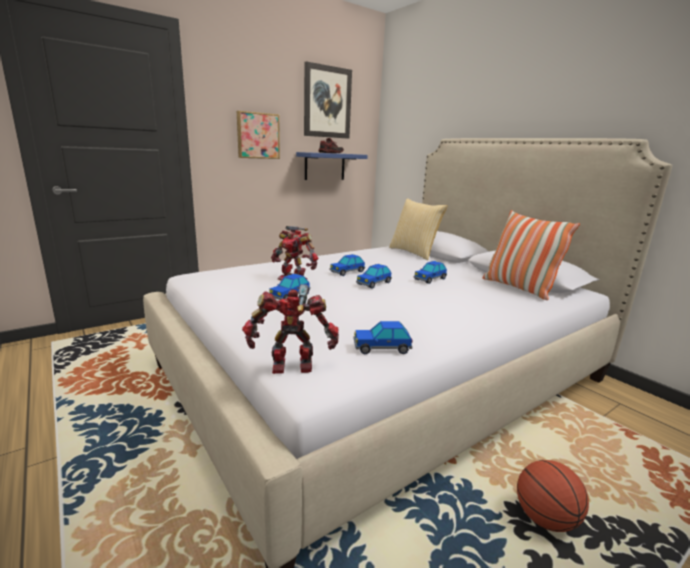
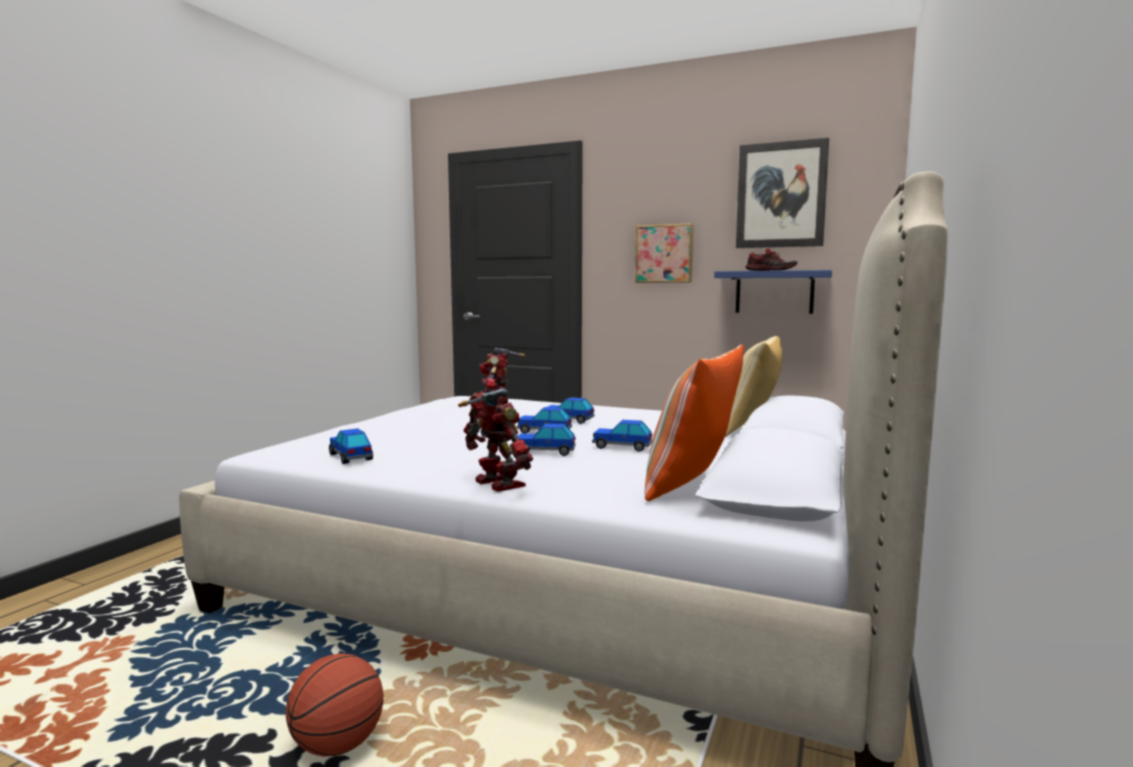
camera: 60 degrees right, 10 degrees down
(289, 296) = (448, 420): toy car -> toy car (545, 452)
(292, 367) = (286, 444): toy robot -> toy robot (496, 484)

